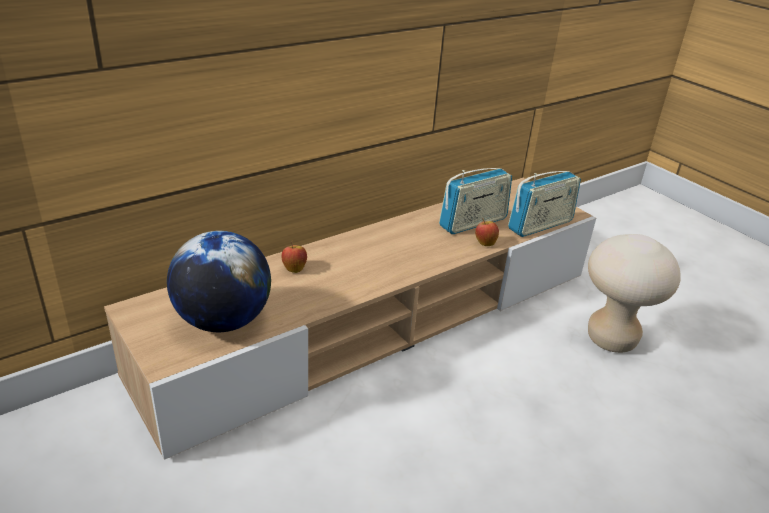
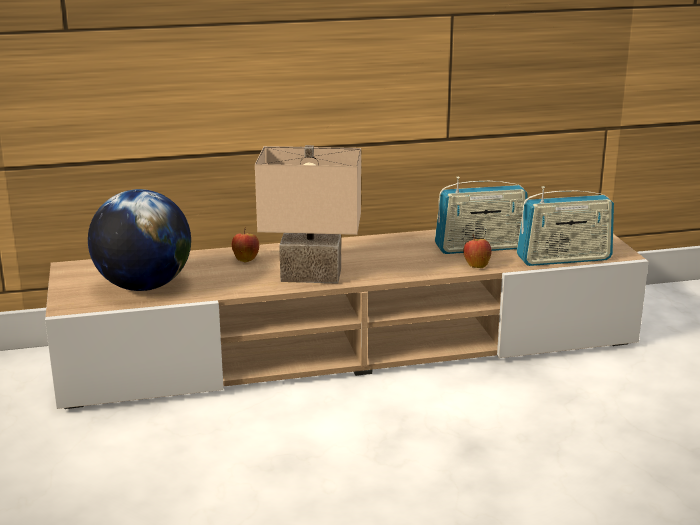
camera: 25 degrees right, 10 degrees down
(365, 276) = (312, 274): none -> beige table lamp
(611, 339) = (626, 408): beige stool -> none

